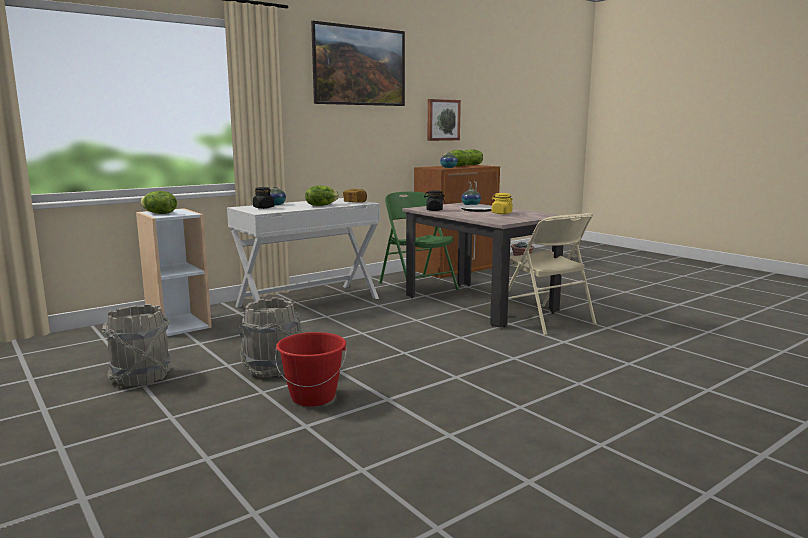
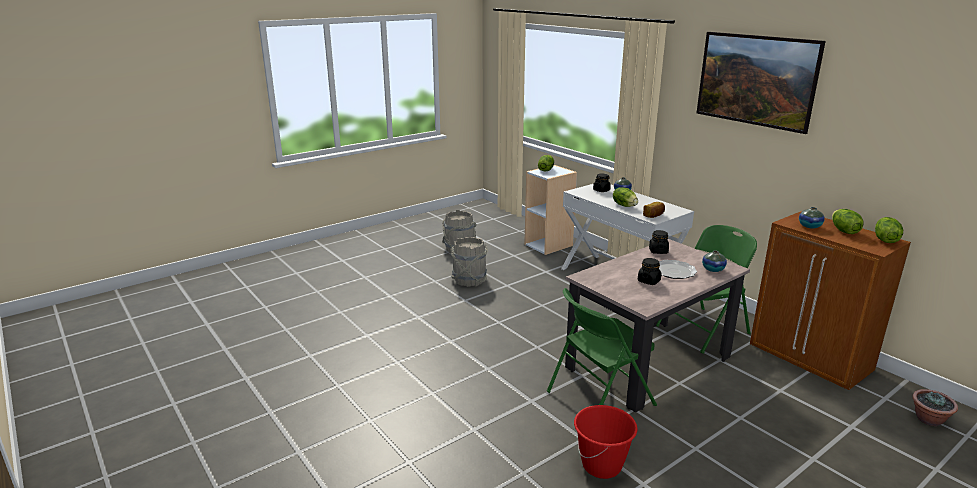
camera: 90 degrees right, 10 degrees up
(313, 397) = (425, 295): red bucket -> red bucket (602, 465)
(442, 120) = (873, 165): picture -> none
(501, 213) = (649, 281): yellow jar -> black jar
(543, 320) = (600, 398): beige chair -> green chair

